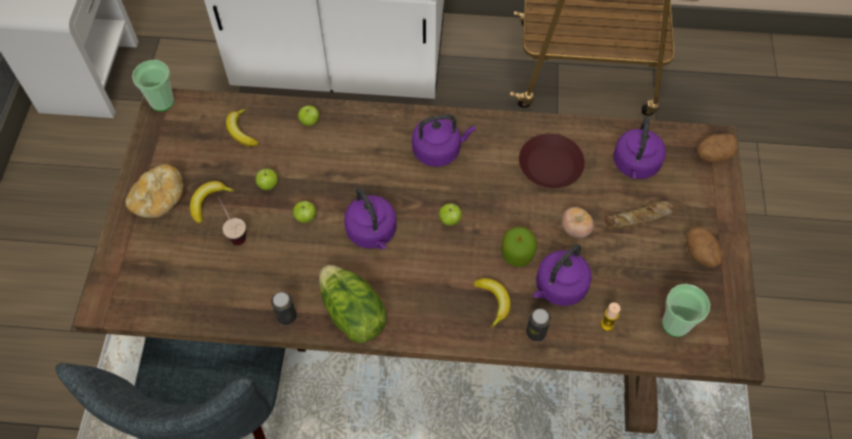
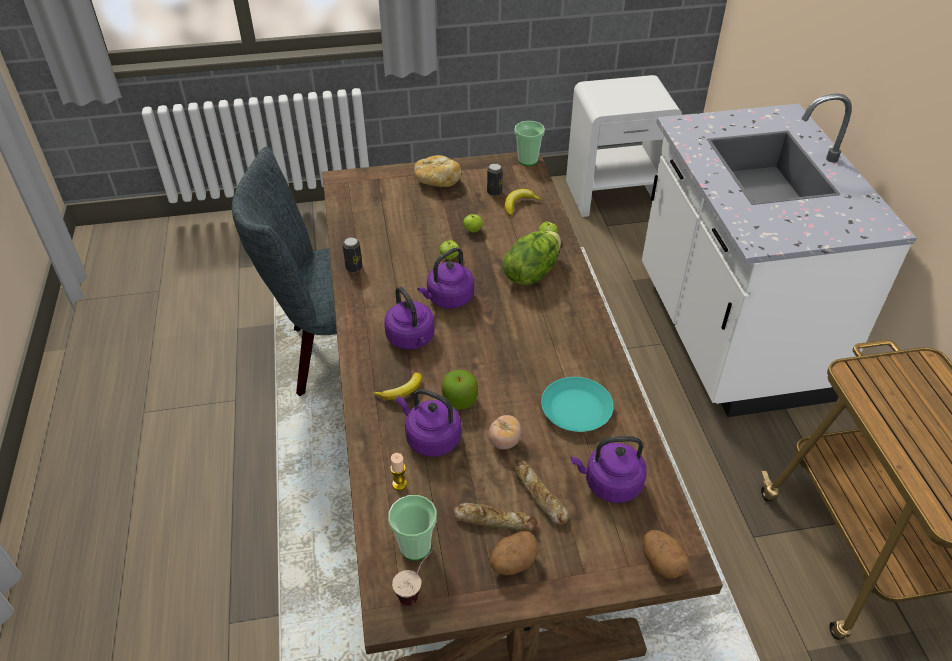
camera: 75 degrees right, 15 degrees down
(209, 202) = (444, 204): banana -> none
(234, 232) = (422, 223): cup -> cup (417, 589)
(352, 315) = (364, 303): lettuce -> lettuce (531, 272)
(439, 150) = (555, 324): purple kettle -> purple kettle (411, 339)
(450, 220) = (480, 346): apple -> none
(536, 332) = (376, 428): can -> can (494, 192)
(550, 165) = (576, 409): brown plate -> turquoise plate
(658, 257) = (494, 520): none -> bread

